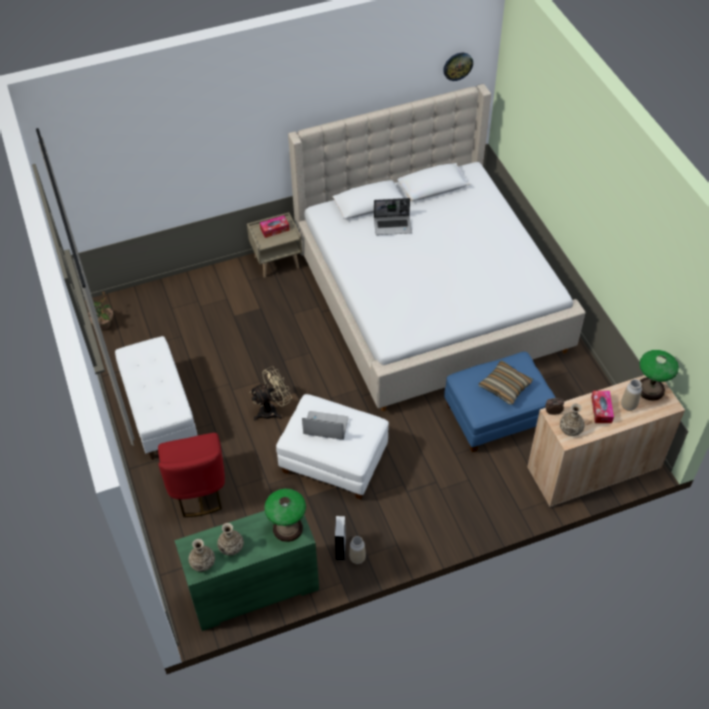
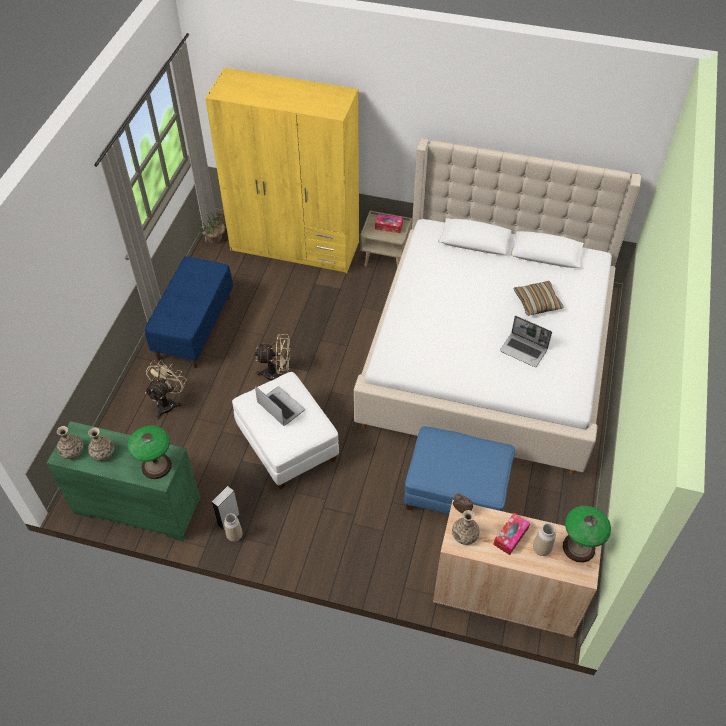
camera: 35 degrees right, 0 degrees up
(159, 412) = (194, 327): white bench -> blue bench
(186, 293) = (295, 246): none -> yellow wardrobe
(198, 489) = (168, 403): red chair -> beige fan
(393, 225) = (478, 269): laptop -> laptop (524, 350)
(457, 66) = (617, 144): wall clock -> none
(505, 386) = (463, 465): pillow -> pillow (537, 302)

